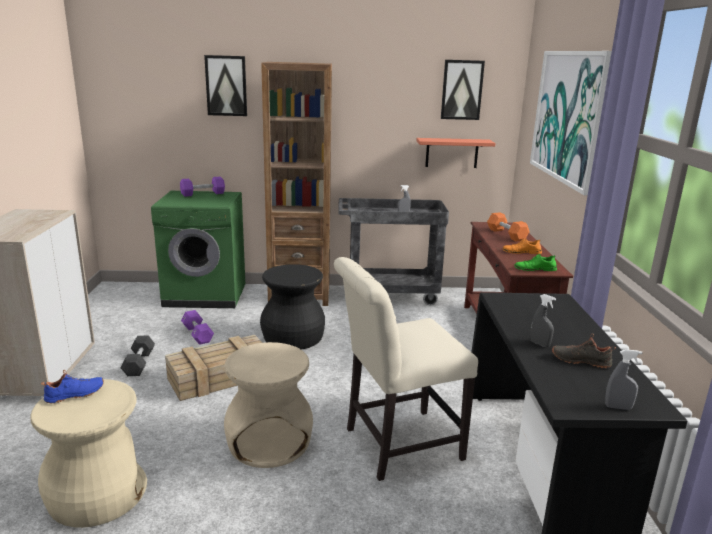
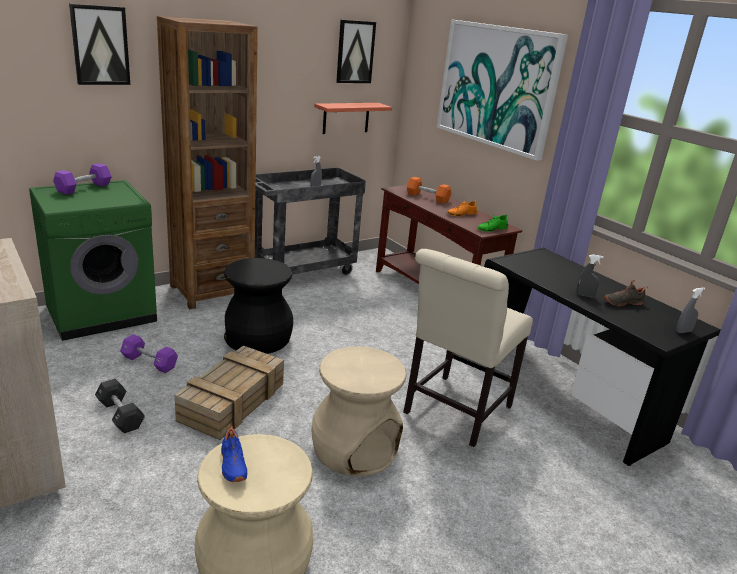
camera: 35 degrees left, 5 degrees up
(75, 395) = (232, 465): blue shoe -> blue shoe turned 135 degrees clockwise

